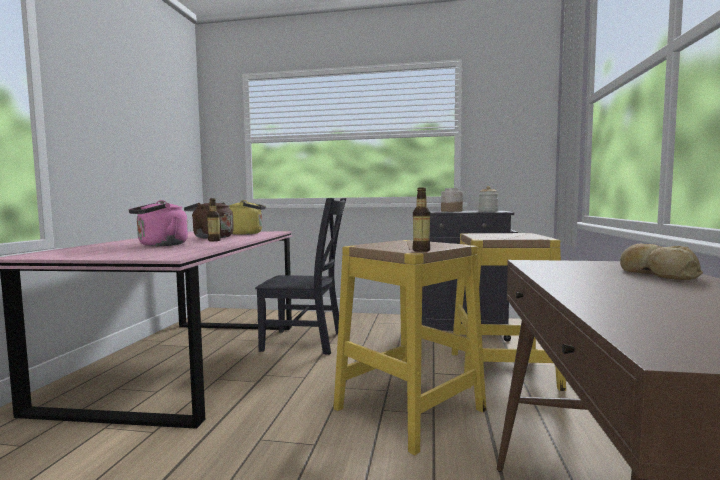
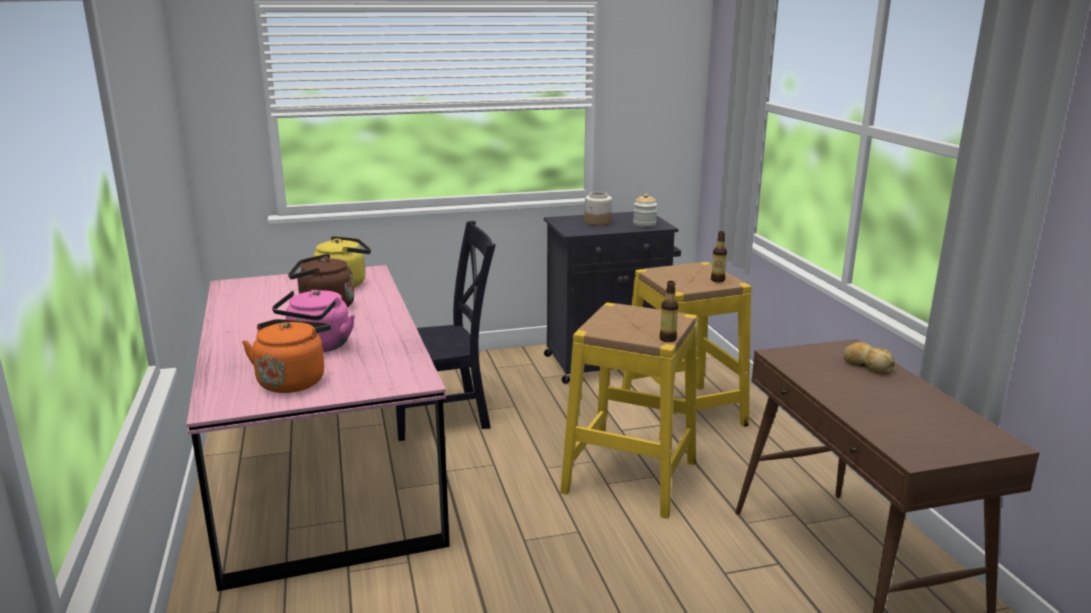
camera: 25 degrees left, 15 degrees up
(100, 252) = (293, 380): none -> orange kettle
(214, 240) = (356, 320): bottle -> bottle (717, 280)

